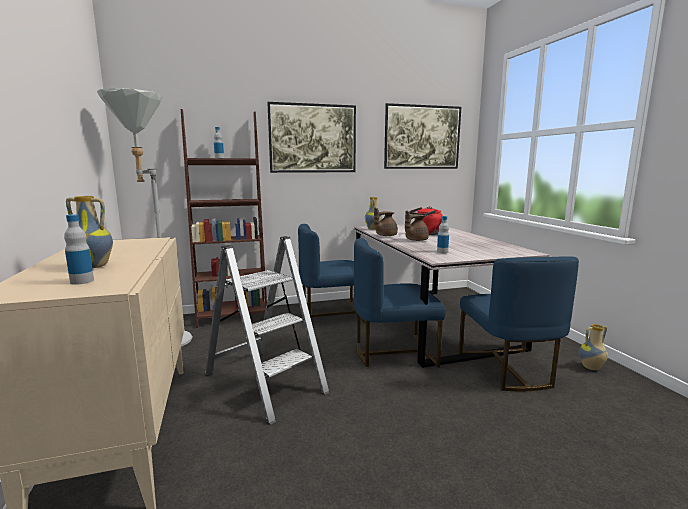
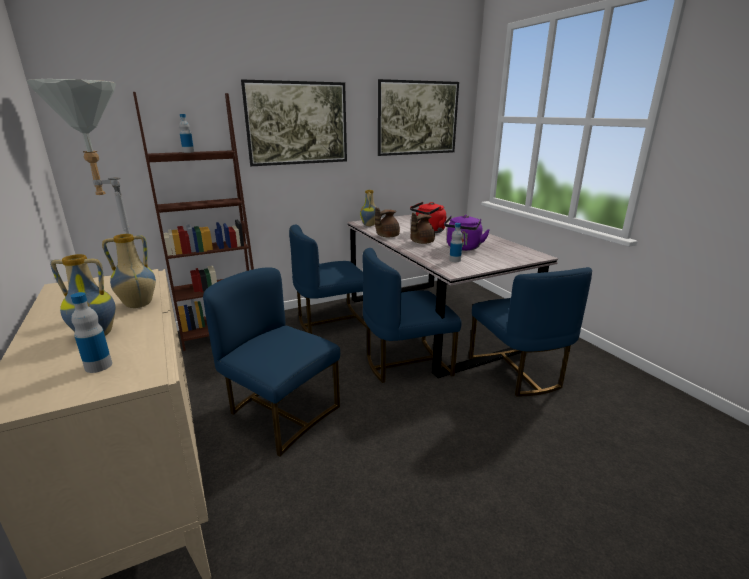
camera: 10 degrees left, 10 degrees up
(263, 382) = (281, 413): grey step ladder -> blue chair
(454, 245) = (463, 248): none -> purple kettle
(591, 368) = (590, 362): vase -> vase (138, 305)

